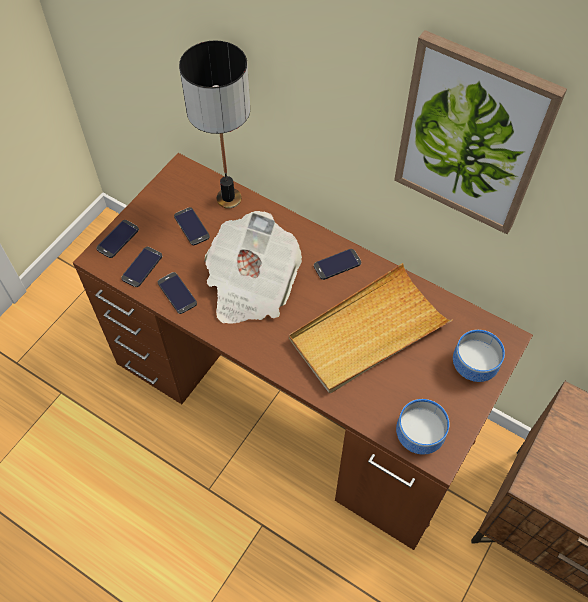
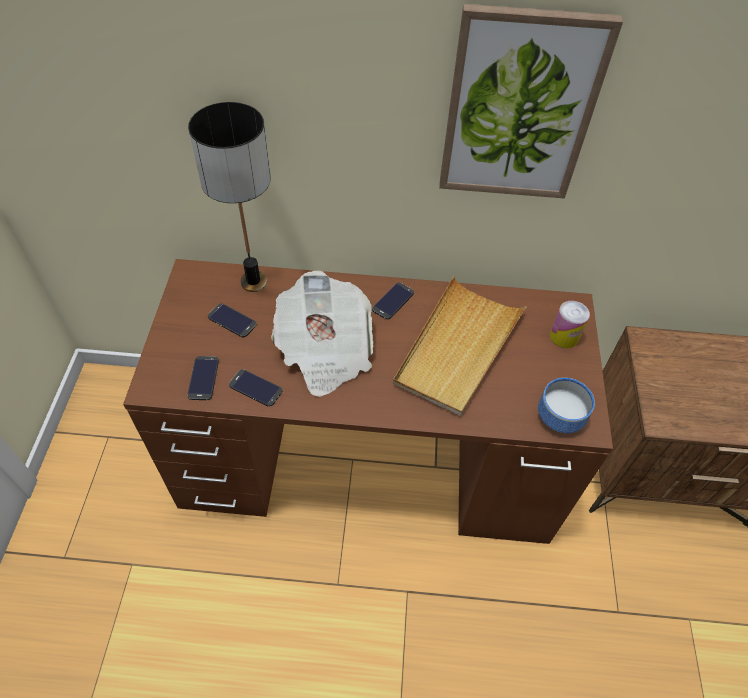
camera: 30 degrees left, 5 degrees down
(118, 239) = (160, 361): phone -> none
(475, 364) = (564, 336): bowl -> can

